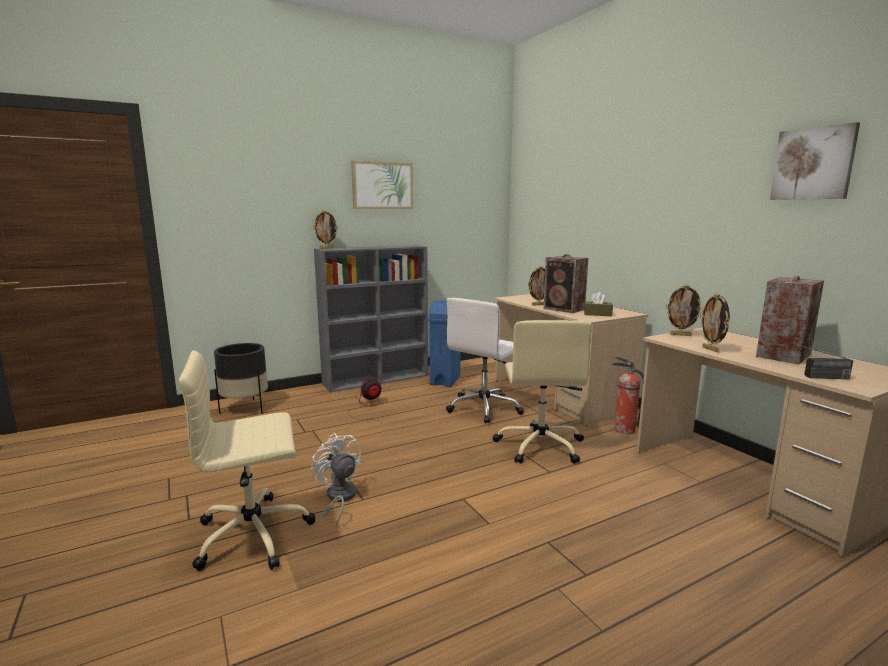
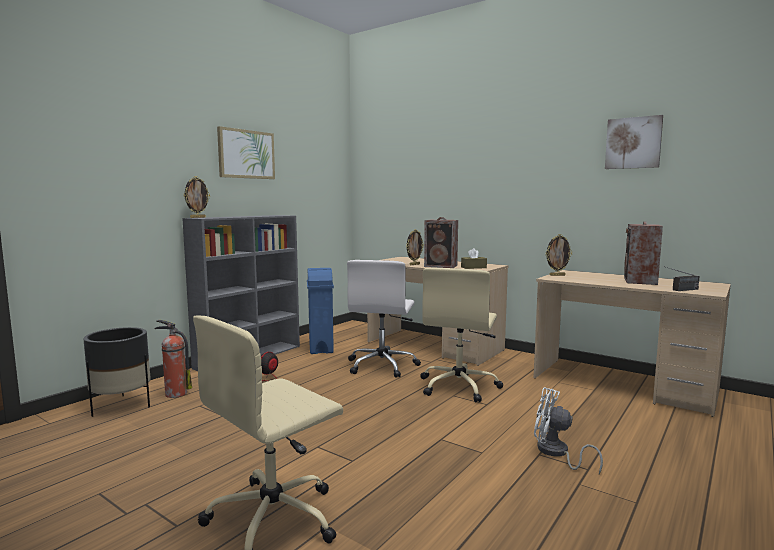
camera: 25 degrees left, 5 degrees down
(339, 498) = (328, 465): white fan -> white fan (556, 453)
(540, 445) = (459, 386): beige office chair -> beige office chair turned 45 degrees clockwise
(623, 429) = (507, 364): fire extinguisher -> fire extinguisher (175, 394)
(711, 349) = (594, 282): picture frame -> none

